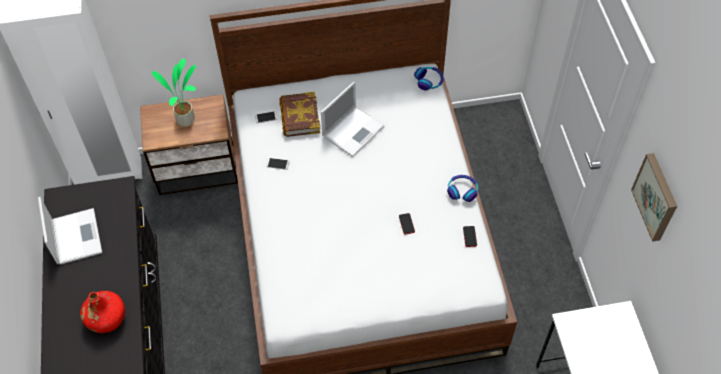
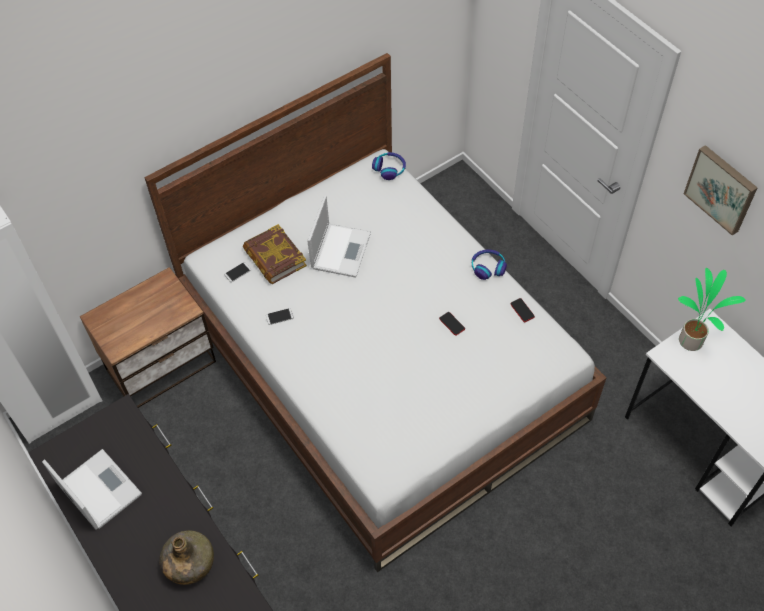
camera: 25 degrees left, 0 degrees up
(106, 318) = (189, 563): red bottle -> green bottle
(187, 119) = (143, 309): potted plant -> potted plant (691, 340)

